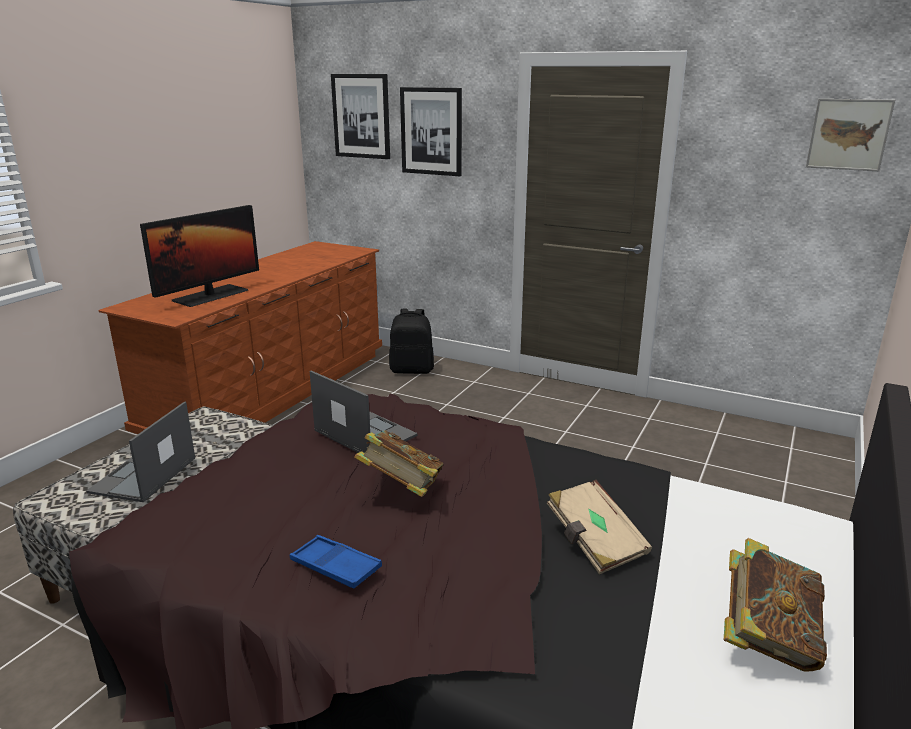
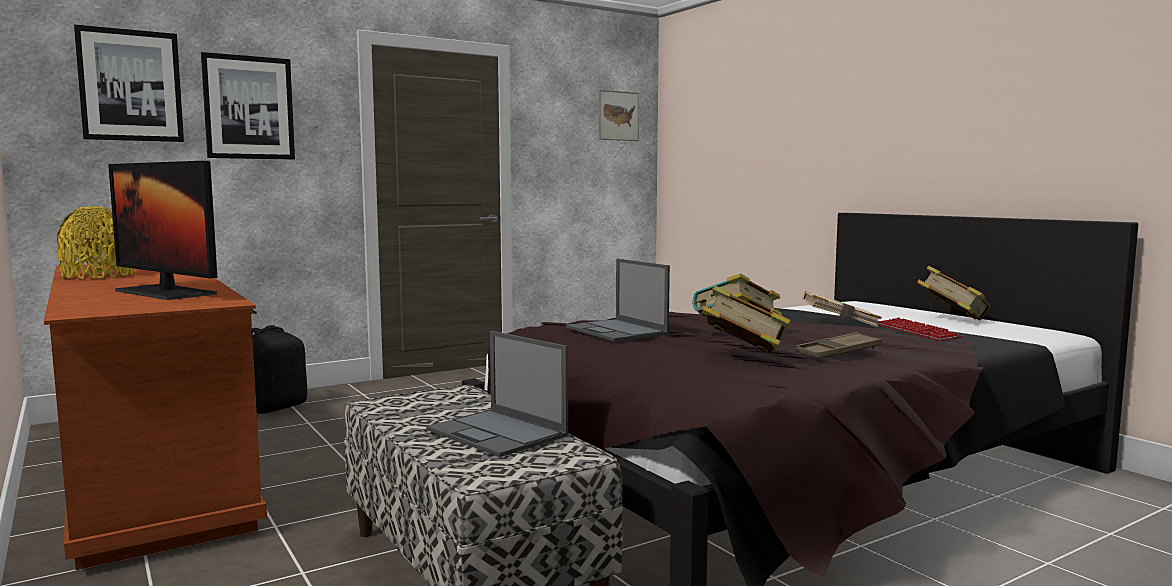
camera: 60 degrees left, 15 degrees down
(210, 295) = (165, 292): monitor -> monitor turned 150 degrees clockwise
(275, 262) = (98, 276): none -> yellow vase
(281, 516) = (742, 357): none -> book
(335, 567) = (838, 352): blue tray -> brown tray
(364, 433) = (617, 331): laptop -> laptop turned 105 degrees counterclockwise
(532, 611) = (917, 332): none -> keyboard

